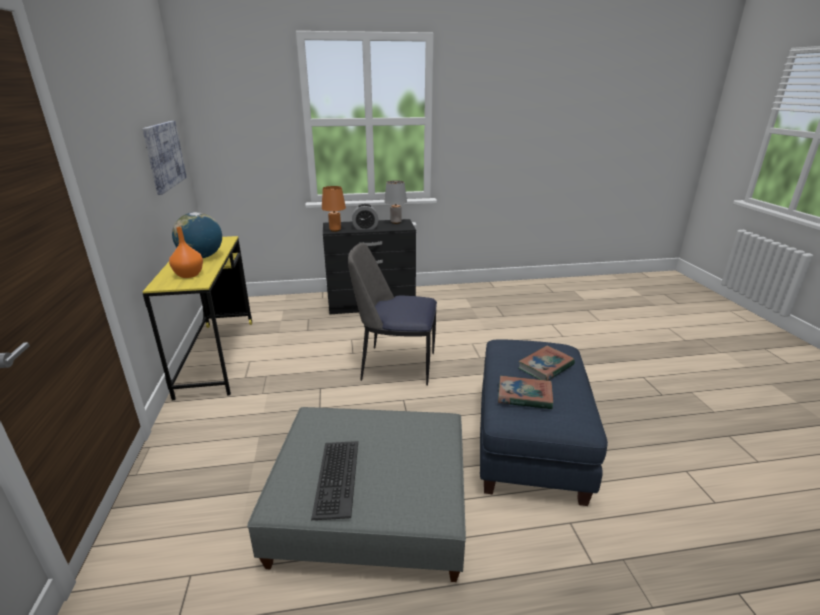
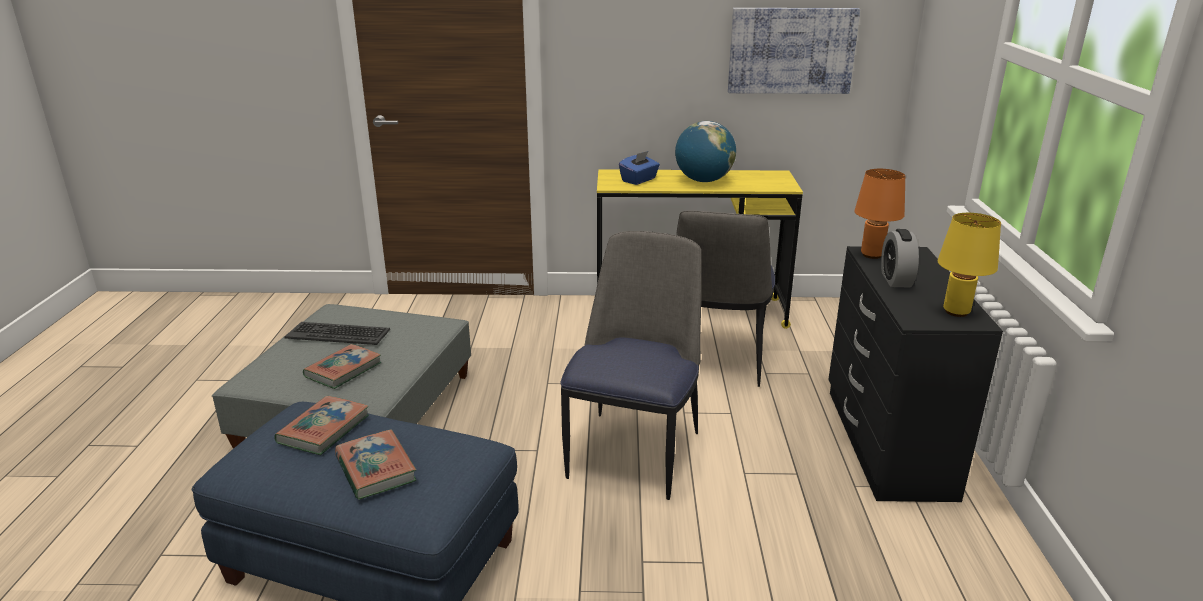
camera: 100 degrees right, 0 degrees up
(188, 275) = (639, 180): orange vase -> blue tissue box
(291, 345) = (715, 360): none -> chair
(395, 222) = (956, 311): grey table lamp -> yellow table lamp
(402, 453) = (343, 370): none -> book

